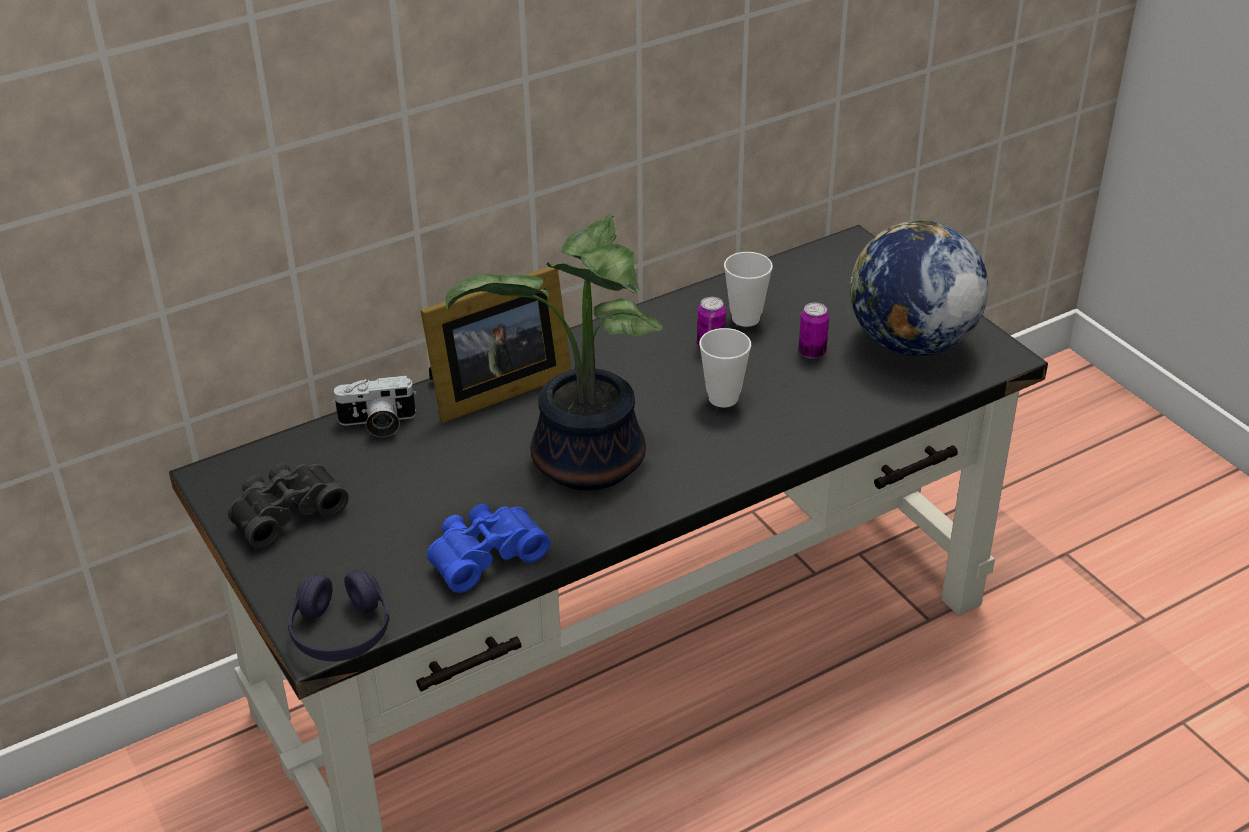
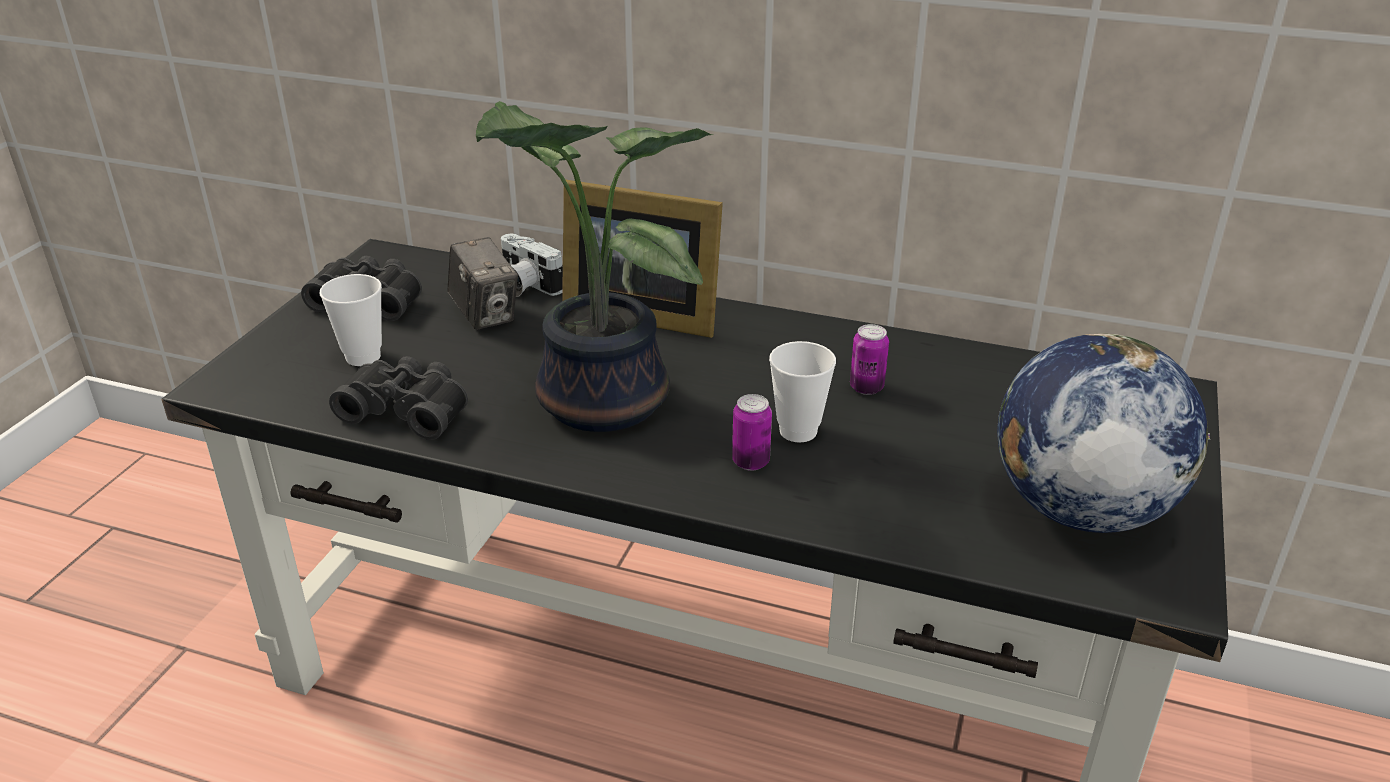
camera: 50 degrees right, 5 degrees down
(341, 631) = (241, 389): purple headphones -> none
(396, 462) = (485, 315): none -> camera
(484, 554) = (408, 409): blue binoculars -> black binoculars
(745, 318) = (942, 387): cup -> cup (363, 357)
(812, 352) = (954, 450): can -> can (750, 462)

